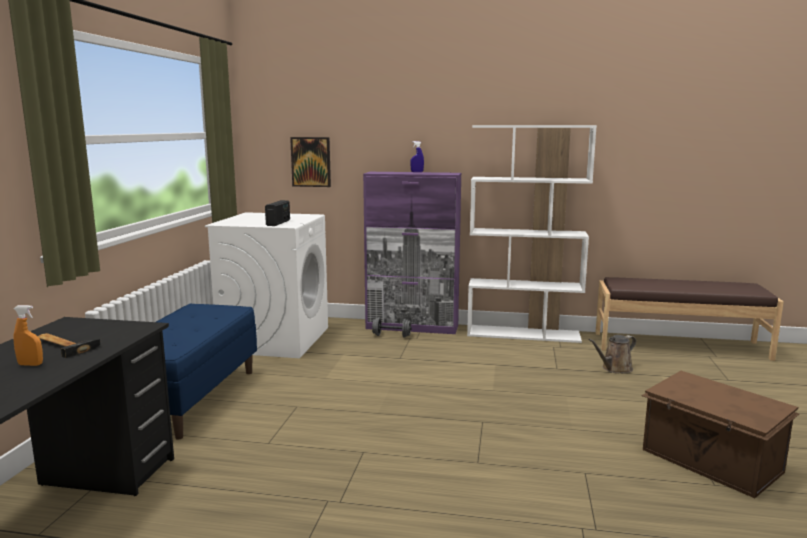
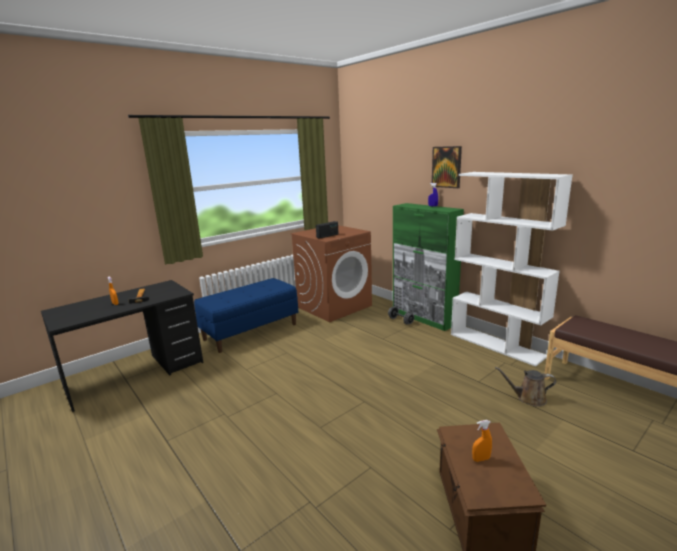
camera: 40 degrees right, 5 degrees up
(275, 339) = (334, 306): white washing machine -> brown washing machine
(311, 162) = (376, 193): picture -> picture (446, 167)
(412, 327) = (423, 318): purple cabinet -> green cabinet
(716, 398) = (481, 459): none -> orange spray bottle

